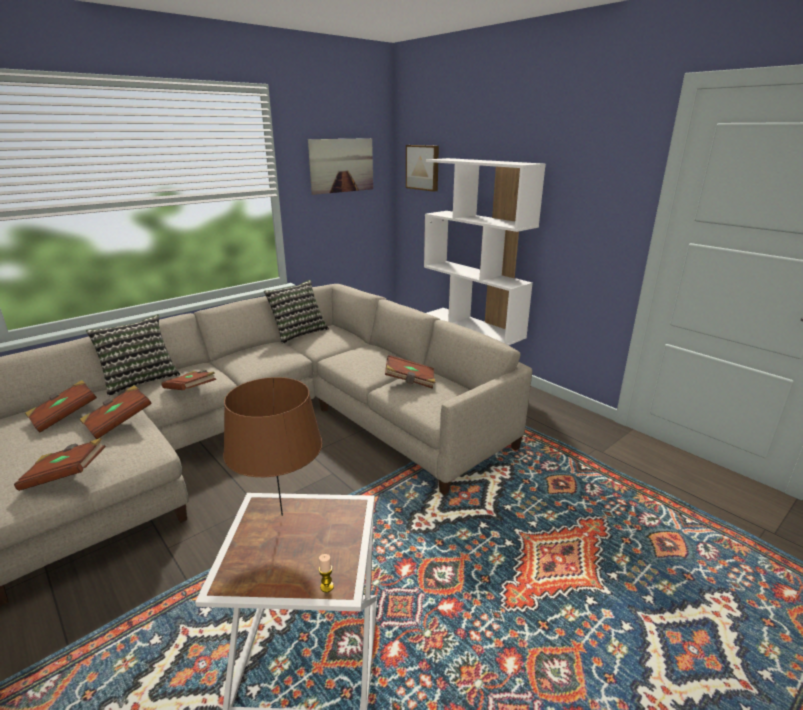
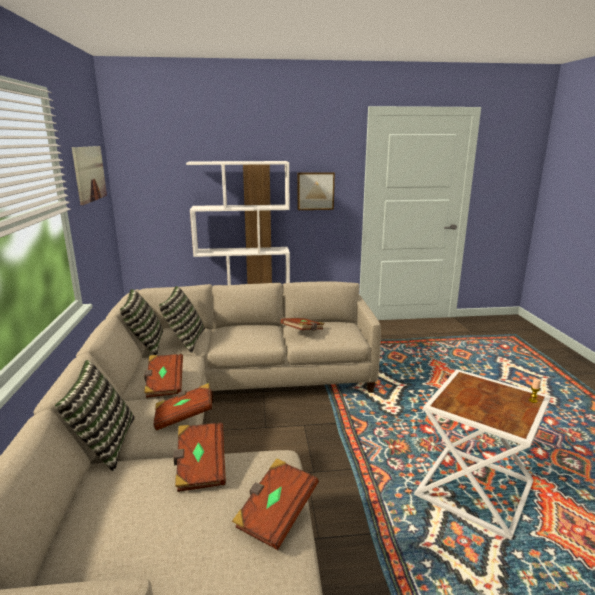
camera: 55 degrees left, 5 degrees down
(64, 416) = (131, 506): brown book -> brown book (164, 384)
(282, 515) = (458, 399): brown table lamp -> none
(325, 342) = (184, 340): none -> pillow
(423, 167) = (153, 171): picture -> picture (315, 191)

